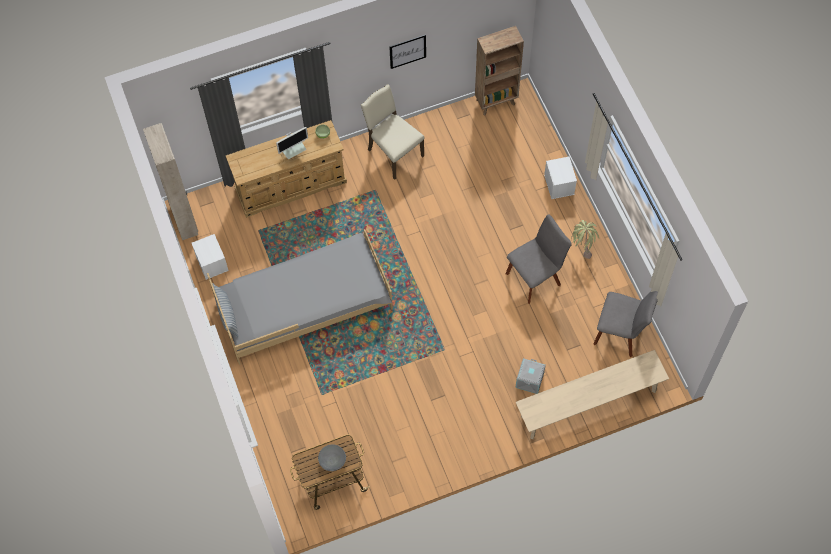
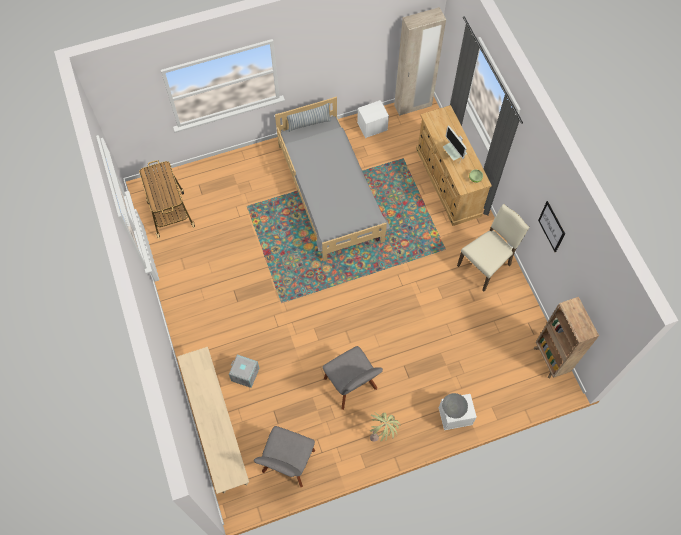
camera: 90 degrees right, 0 degrees up
(332, 460) = (160, 190): grey bowl -> grey bowl (454, 407)

